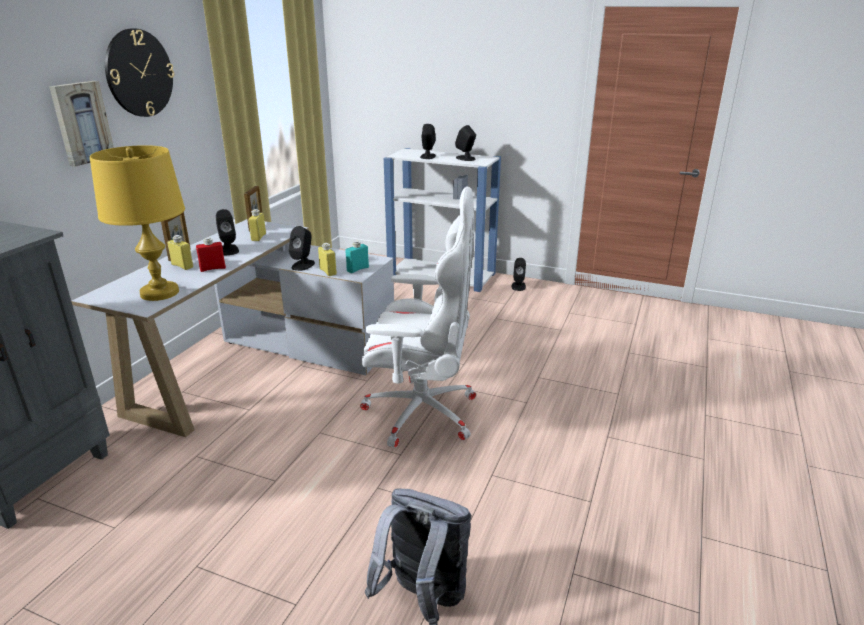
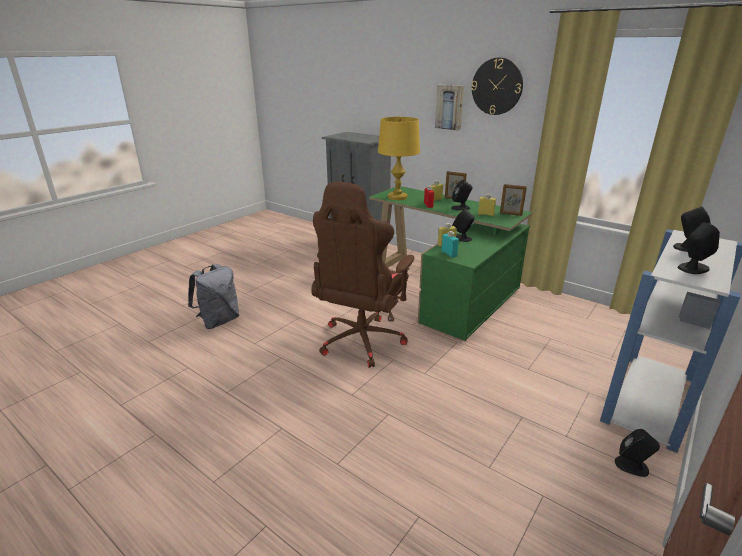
camera: 105 degrees right, 0 degrees up
(260, 364) = (446, 288): white desk -> green desk
(419, 413) = (362, 340): white office chair -> brown office chair

